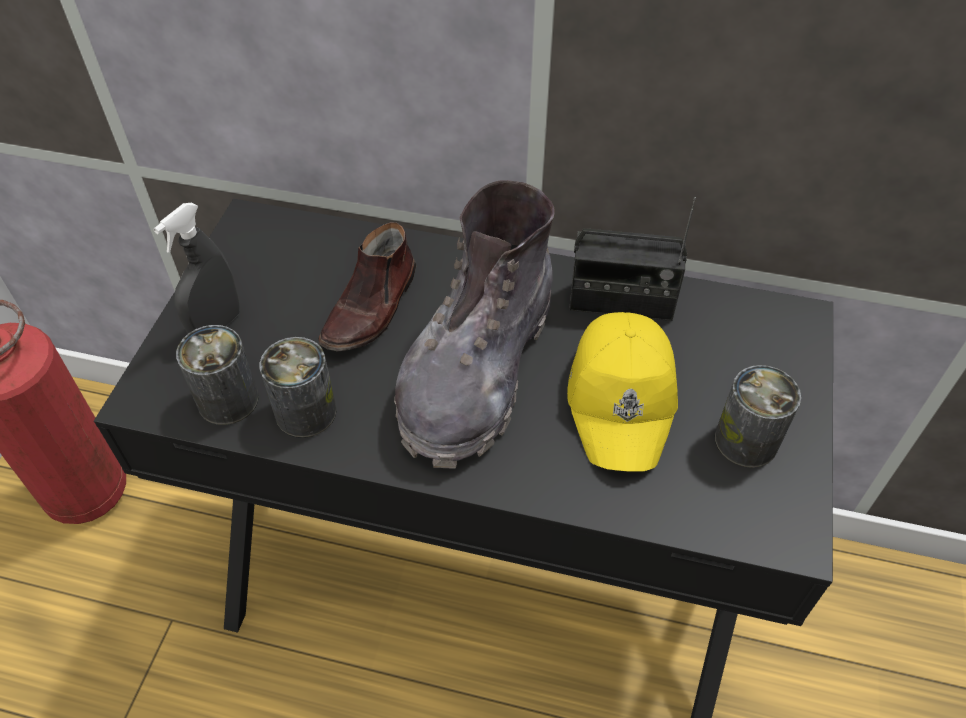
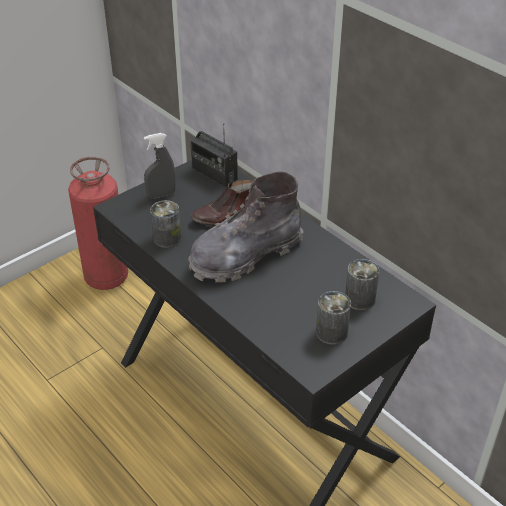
camera: 35 degrees right, 10 degrees down
(228, 400) = (143, 221): can -> can (359, 299)
(621, 302) = (333, 259): radio -> radio (214, 174)
(622, 398) = (295, 293): yellow cap -> none

